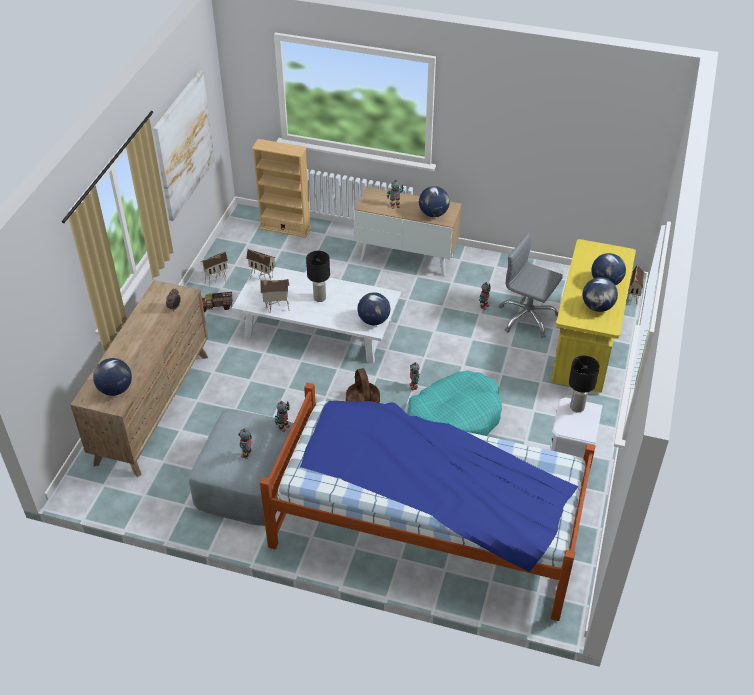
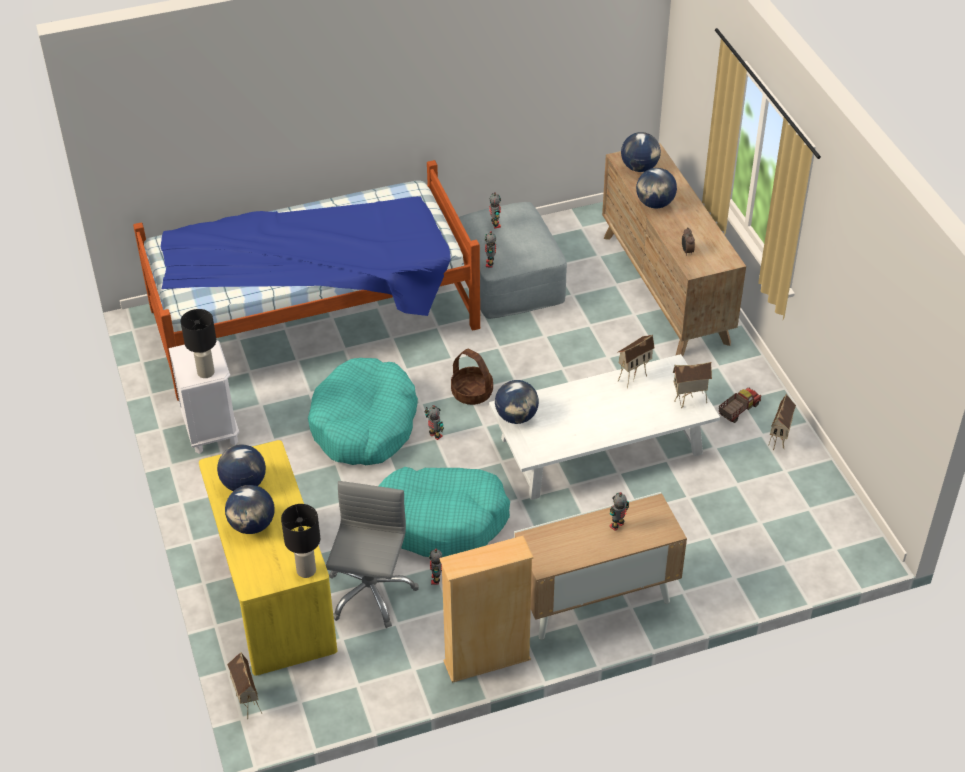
camera: 145 degrees right, 0 degrees up
(184, 145) = (864, 311): picture -> none
(285, 228) = (793, 557): beige bookcase -> beige bookcase (487, 661)
(319, 298) = (602, 411): black table lamp -> black table lamp (306, 570)
(433, 214) = (556, 540): globe -> globe (654, 204)
(453, 334) = (442, 520): none -> turquoise dog bed
(527, 317) = (370, 592): grey office chair -> grey office chair turned 75 degrees counterclockwise

